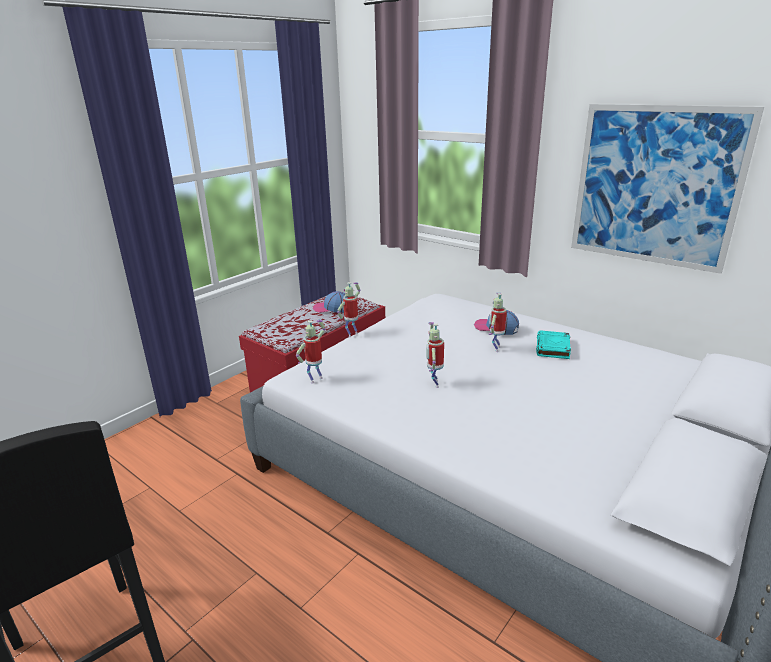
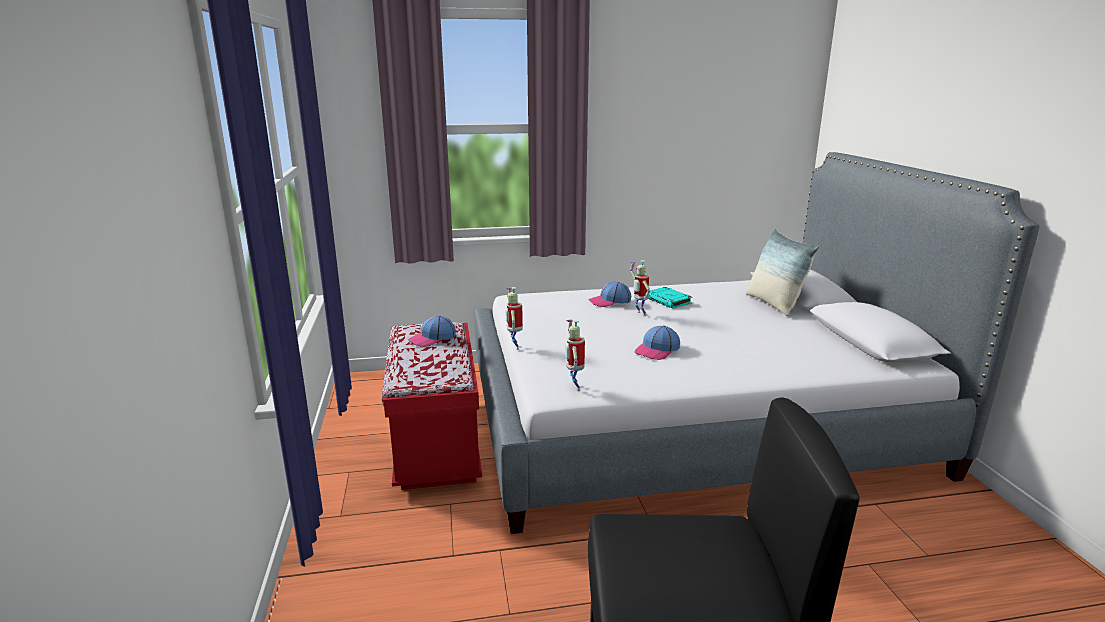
camera: 50 degrees left, 5 degrees down
(434, 383) = (657, 350): toy robot -> cap
(654, 186) = (674, 156): picture -> none
(665, 398) = (773, 304): none -> pillow

